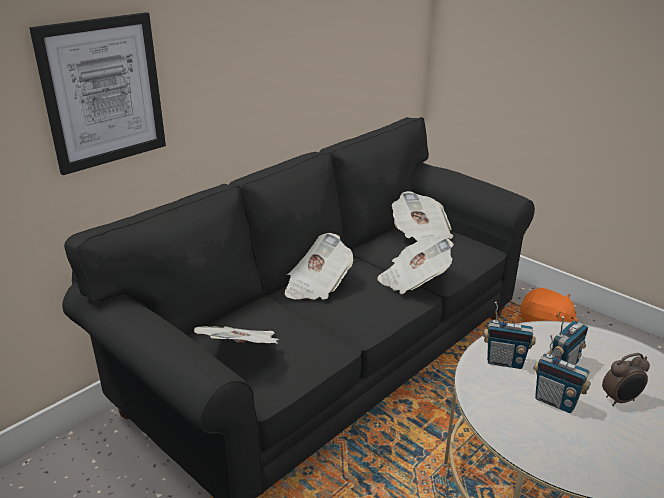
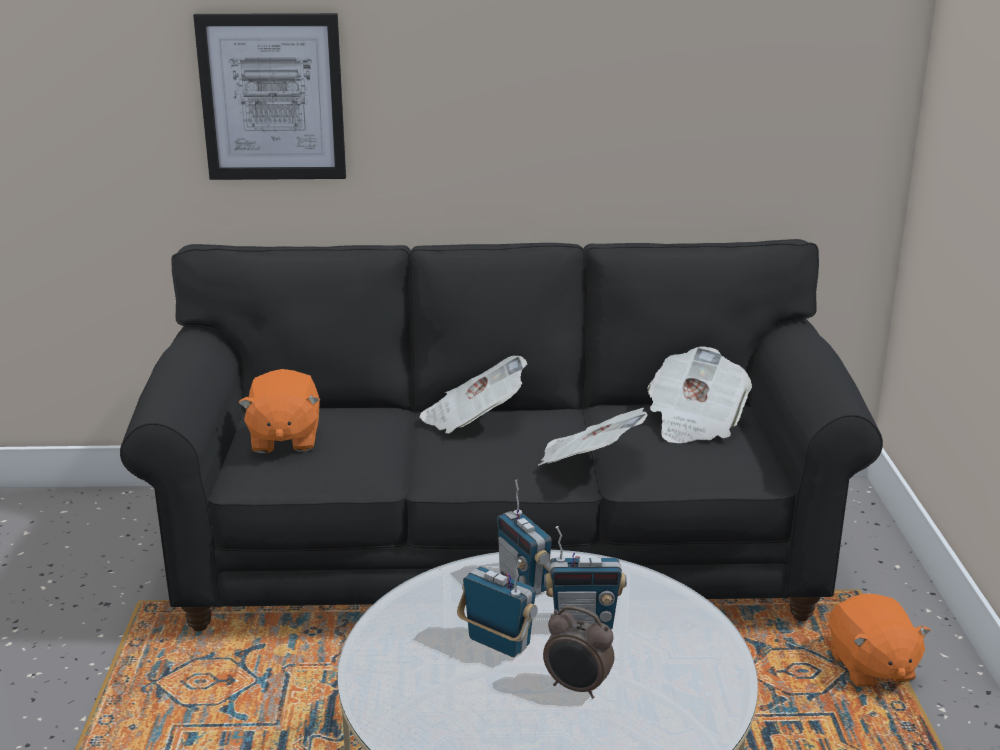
camera: 45 degrees right, 5 degrees down
(242, 352) = (284, 439): newspaper -> orange plush toy
(555, 401) = (498, 643): radio -> radio turned 135 degrees clockwise

